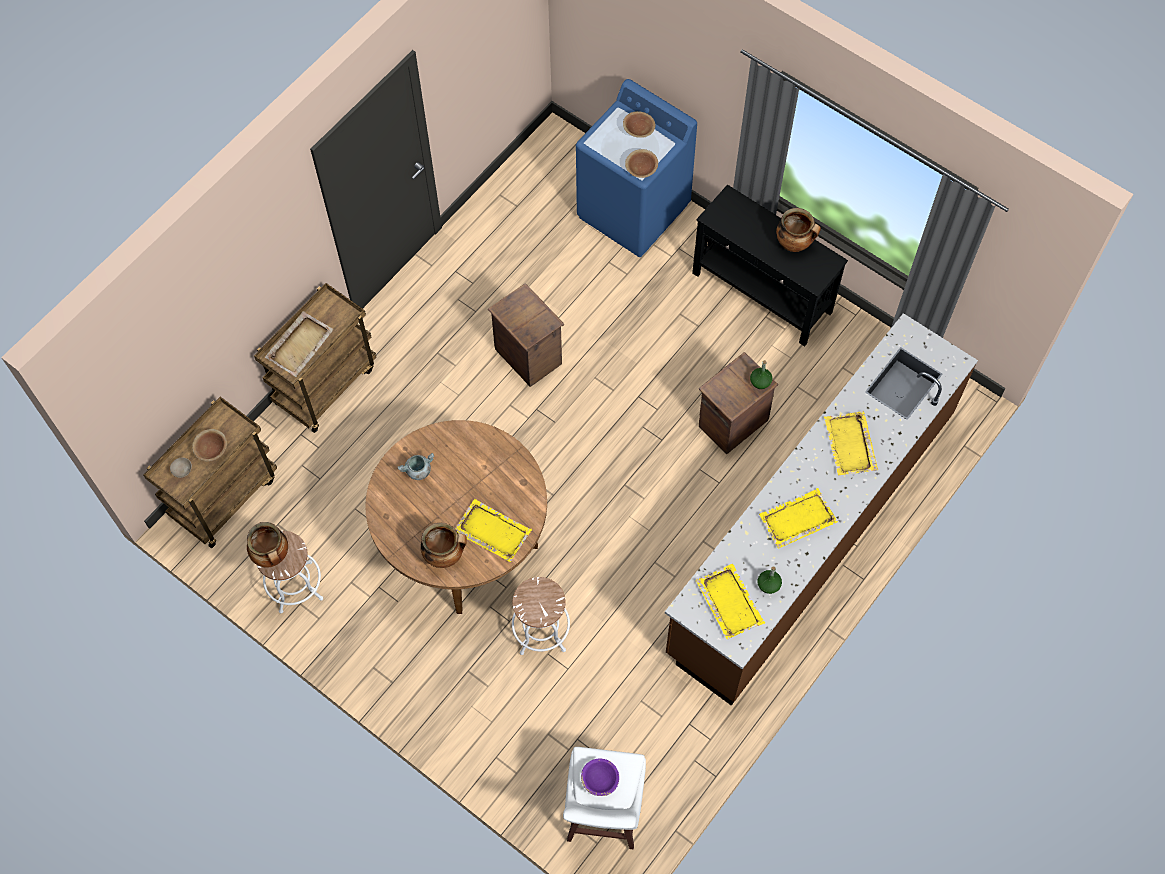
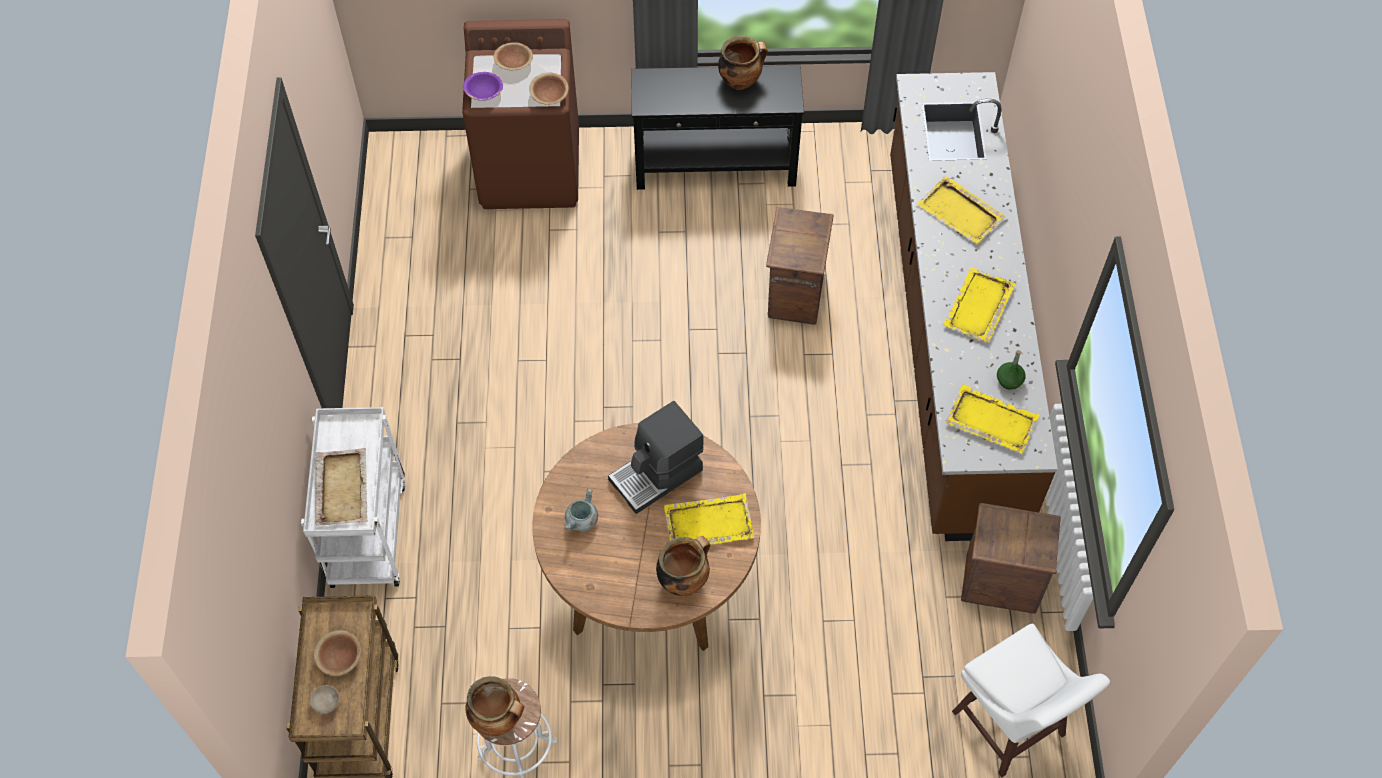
camera: 40 degrees left, 5 degrees down
(326, 384) = (367, 531): brown cart -> white cart
(489, 476) = (657, 475): none -> coffee machine
(528, 356) = (550, 364): crate -> crate (999, 582)
(541, 631) = (798, 605): white stool -> none
(600, 779) = (1018, 675): purple bowl -> purple bowl (484, 93)
(633, 211) = (531, 170): blue washing machine -> brown washing machine
(760, 382) = (816, 222): green bottle -> none

